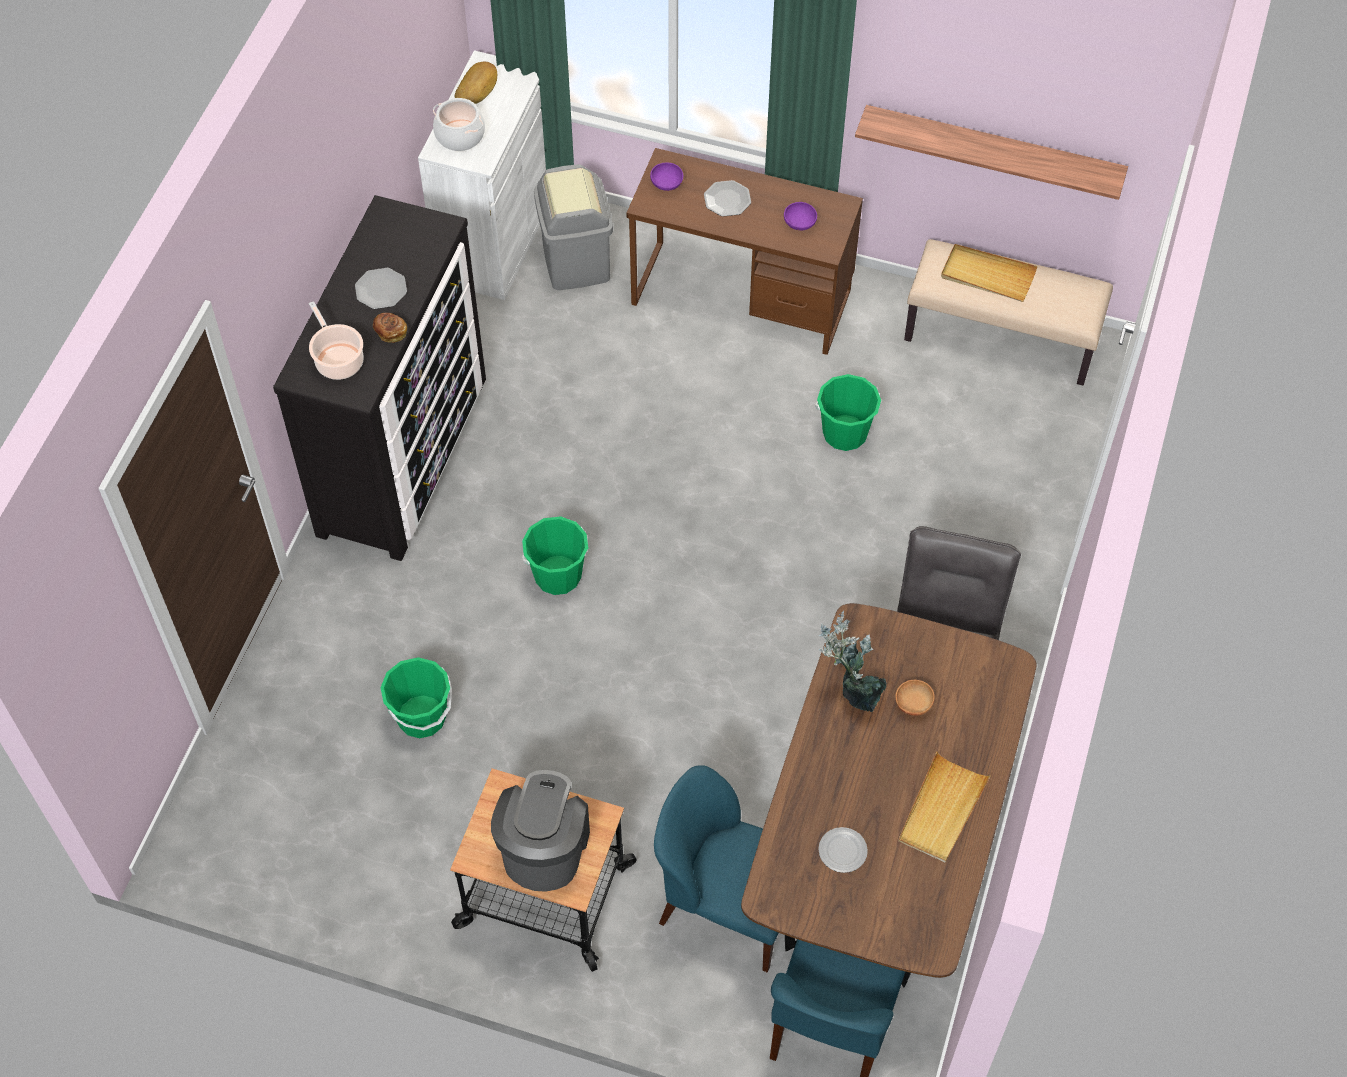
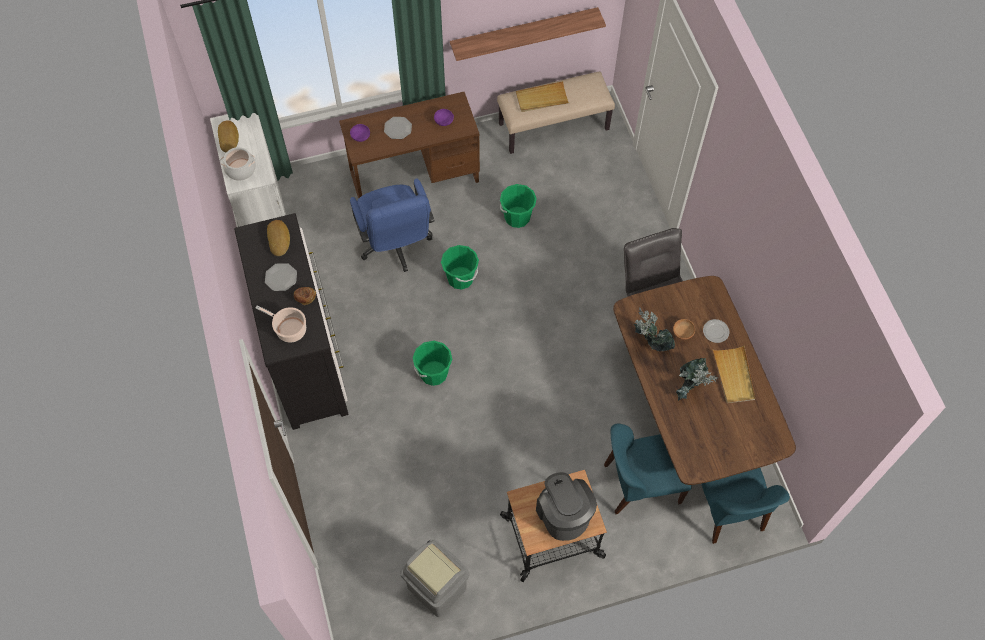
camera: 35 degrees left, 5 degrees up
(419, 240) = (279, 239): none -> bread
(421, 717) = (422, 488): green bucket -> green bucket (460, 278)
(575, 263) = (315, 205): grey trash can -> grey trash can (436, 588)
(641, 377) = (396, 246): none -> blue office chair
(843, 851) = (706, 424): plate -> plate (716, 331)
(860, 786) = (689, 388): none -> potted plant

